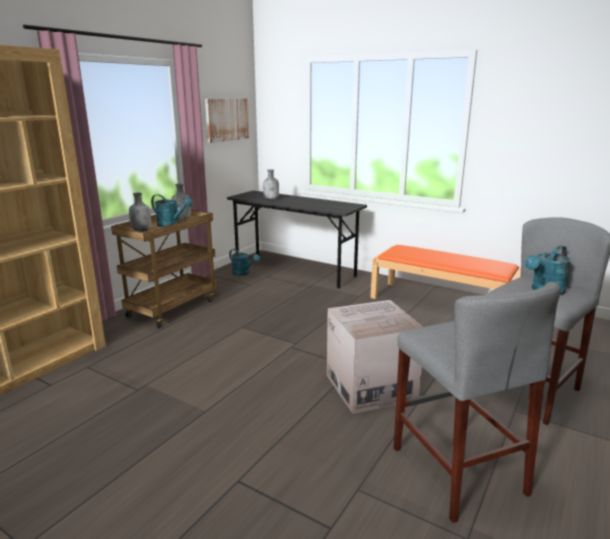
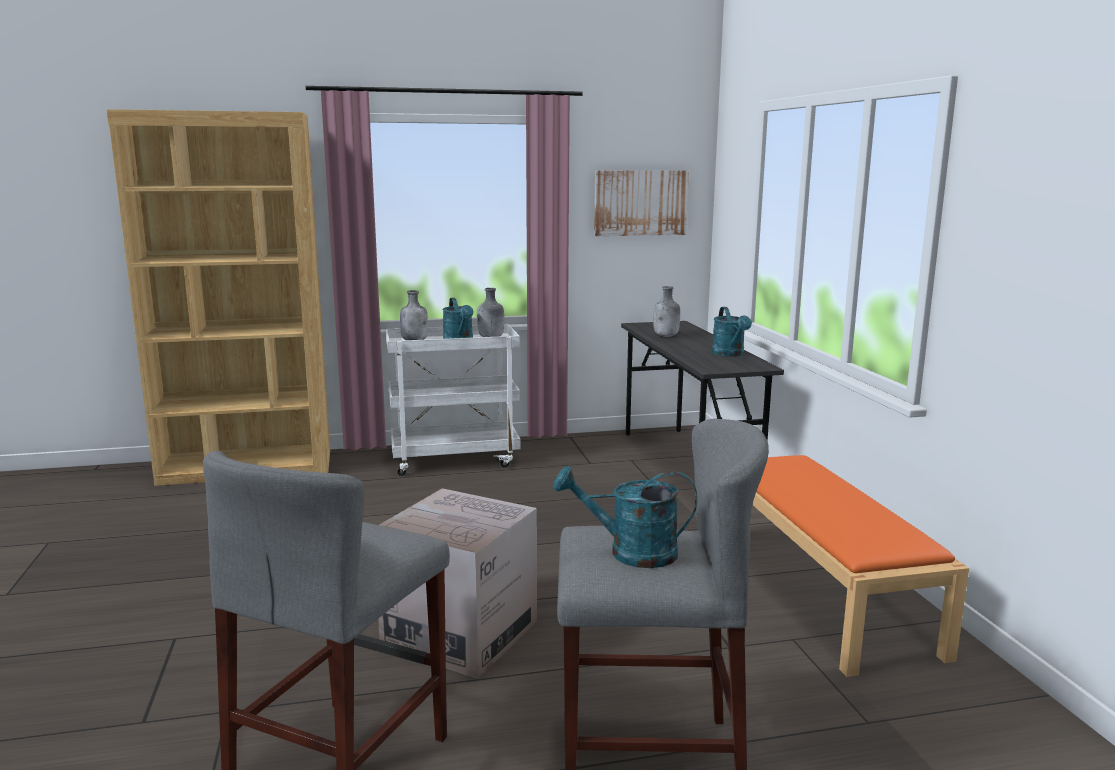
camera: 45 degrees right, 5 degrees down
(173, 307) = (455, 459): brown cart -> white cart
(243, 273) = (612, 447): turquoise watering can -> turquoise watering can (730, 354)

